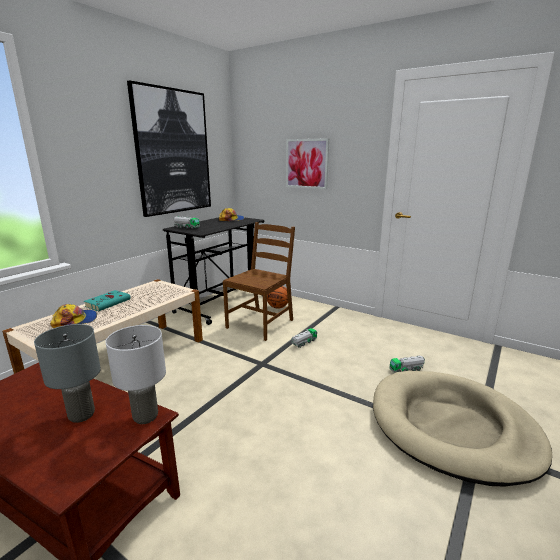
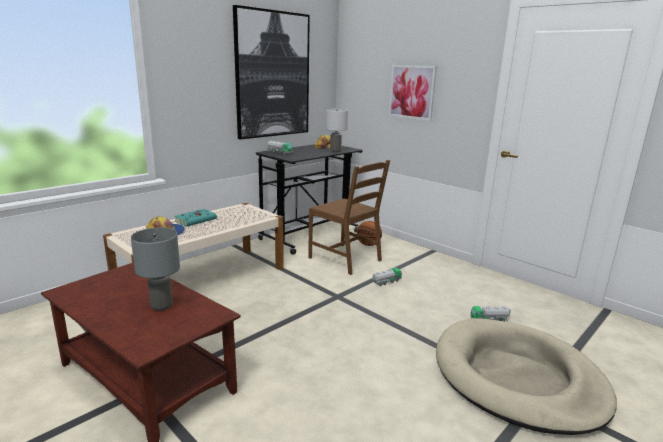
camera: 10 degrees right, 0 degrees up
(146, 418) = (213, 314): white table lamp -> white table lamp (335, 151)
(260, 323) = (346, 259): brown chair -> brown chair turned 90 degrees clockwise

